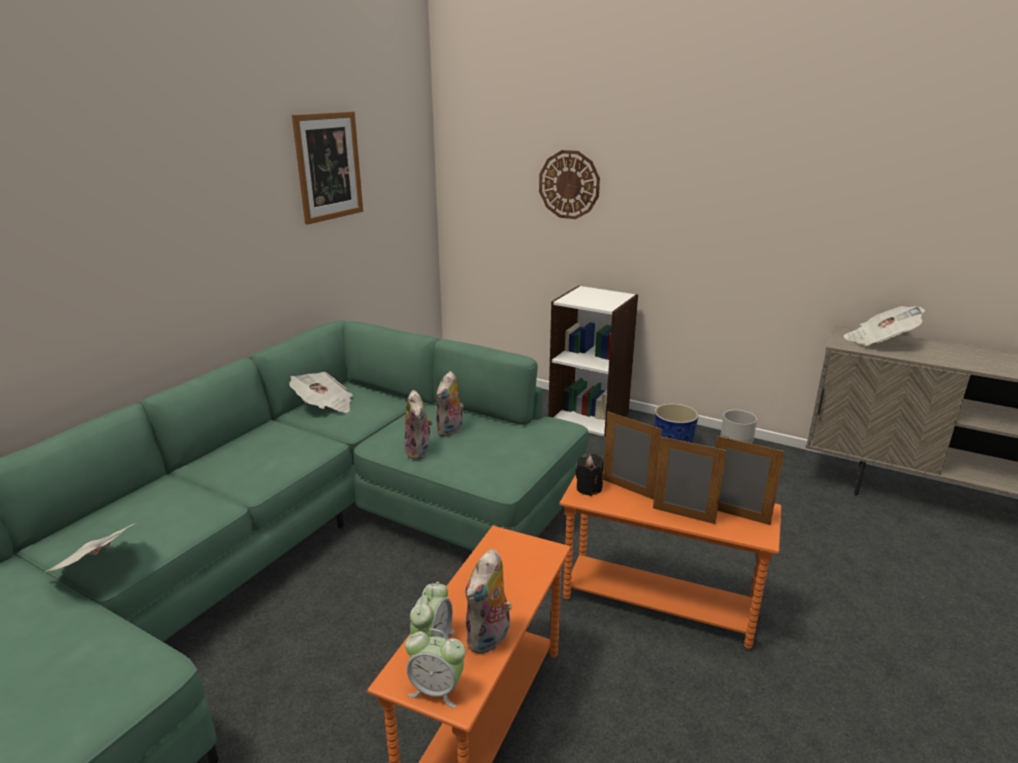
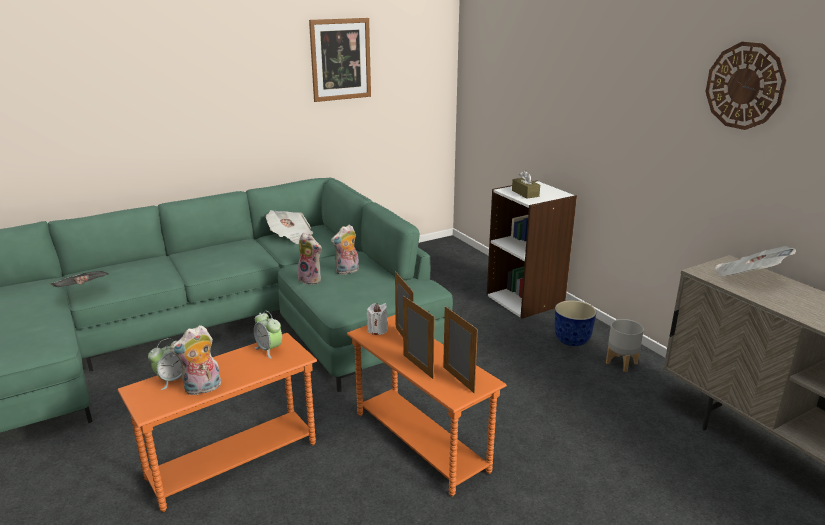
camera: 30 degrees right, 0 degrees up
(419, 452) = (311, 280): plush toy -> plush toy turned 75 degrees counterclockwise
(436, 690) = (146, 401): alarm clock -> alarm clock (269, 350)
(569, 184) = (538, 89): wall clock -> wall clock (745, 86)
(589, 488) = (377, 330): black candle -> white candle
(590, 300) = (525, 193): none -> brown tissue box

